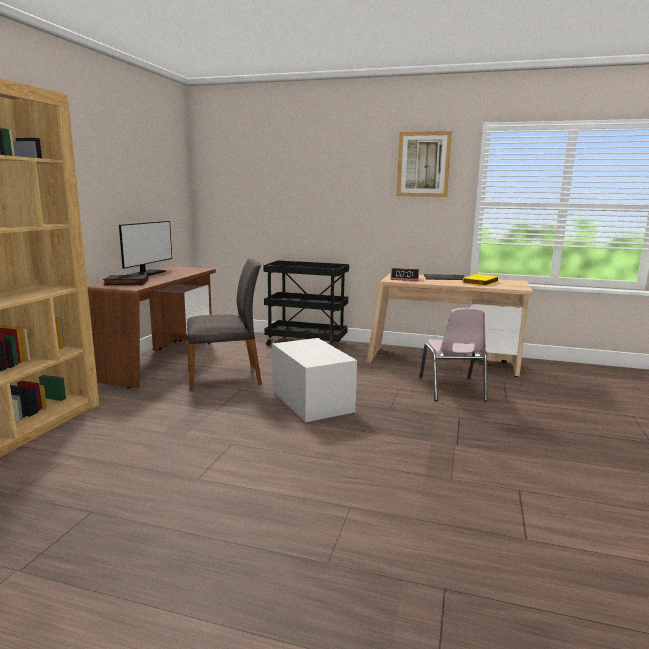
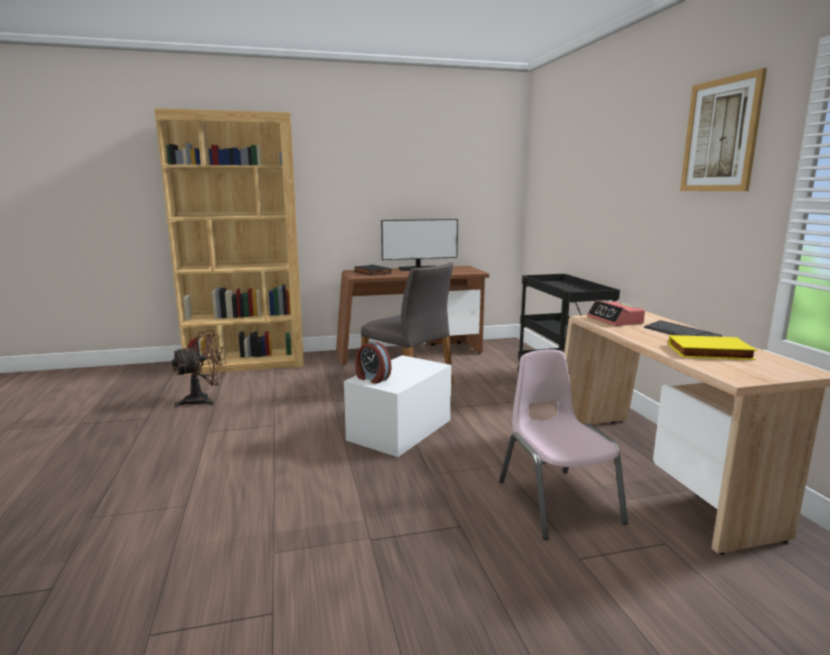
camera: 60 degrees right, 0 degrees up
(98, 469) = (204, 400): none -> brown fan
(315, 360) = (372, 379): none -> alarm clock
(452, 389) = (557, 501): pink chair -> pink chair turned 105 degrees clockwise

